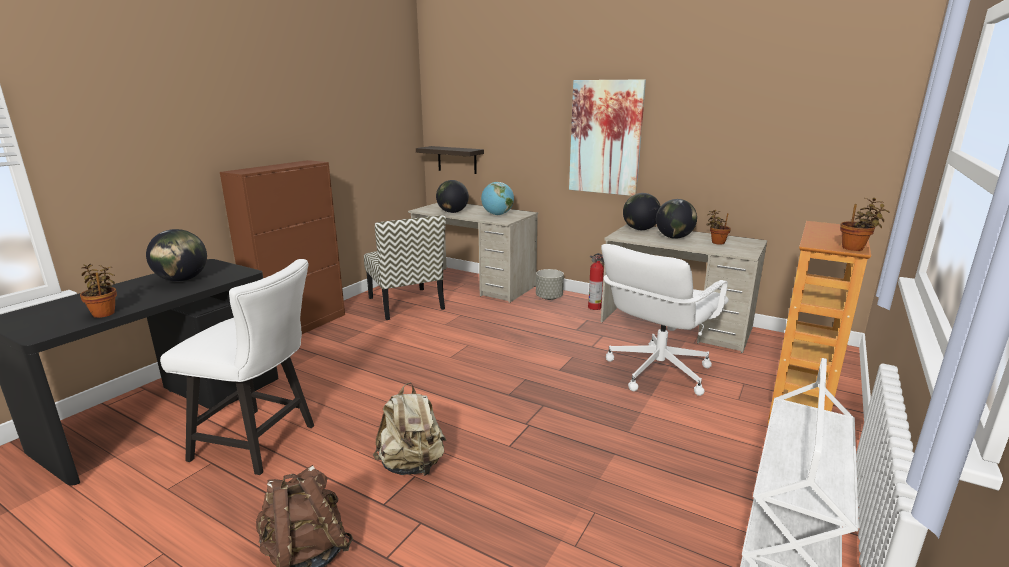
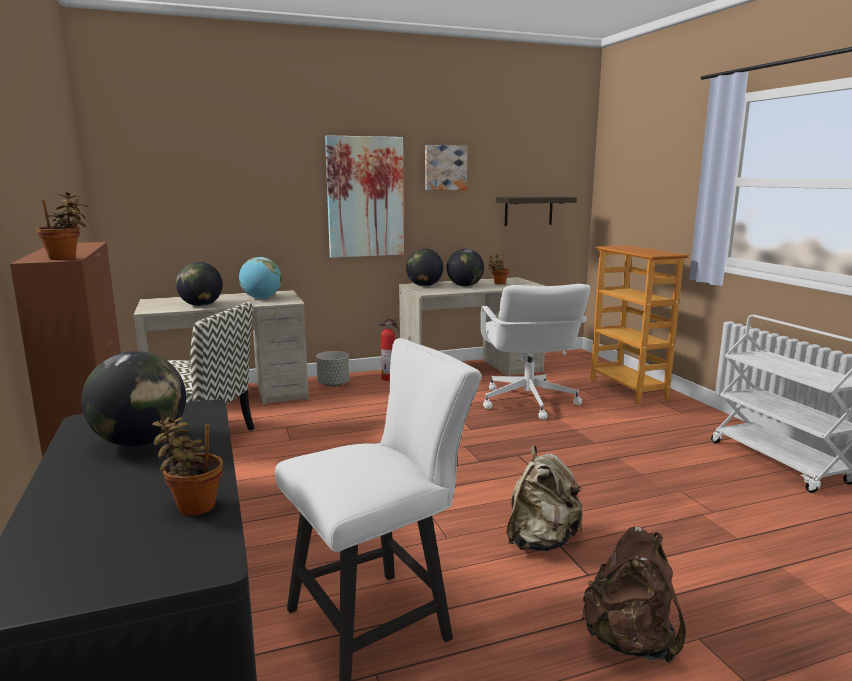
camera: 50 degrees left, 5 degrees down
(457, 160) = (159, 239): shelf -> shelf (528, 211)
(690, 111) = (445, 168): none -> picture
(855, 248) = (672, 253): potted plant -> potted plant (66, 258)

